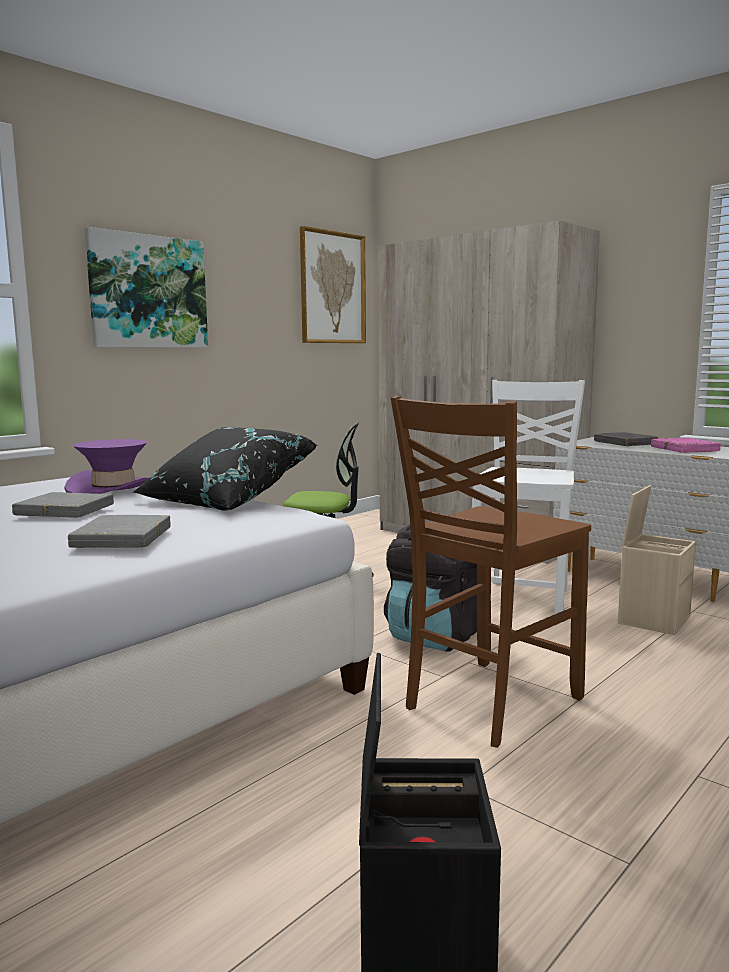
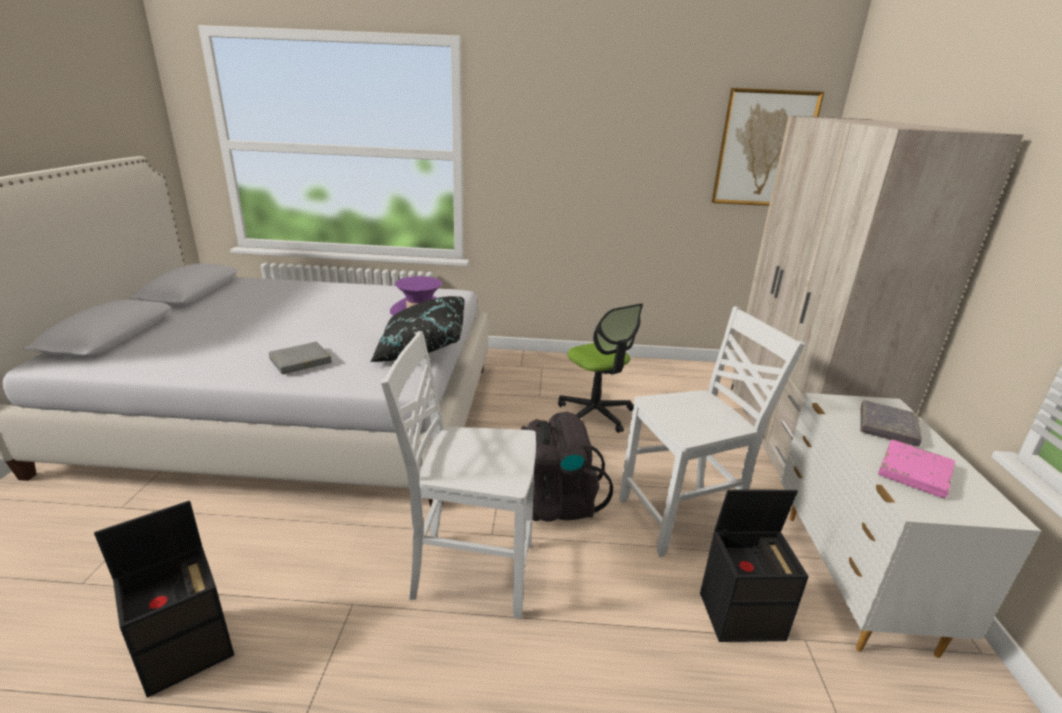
camera: 50 degrees right, 15 degrees up
(65, 511) = (346, 325): grey book -> none
(148, 292) = (555, 155): picture -> none
(488, 703) = (470, 571): brown chair -> white chair
(653, 619) = (742, 615): beige storage box -> black storage box

